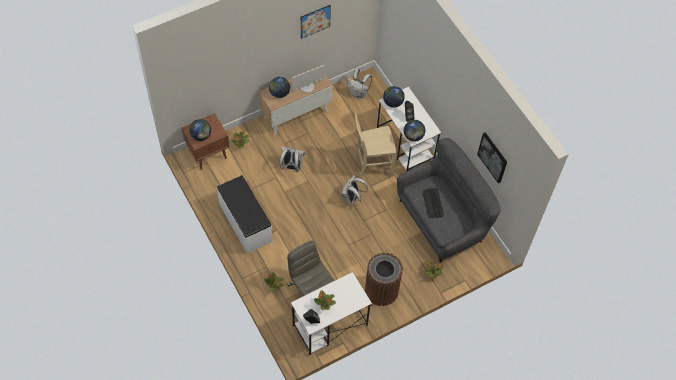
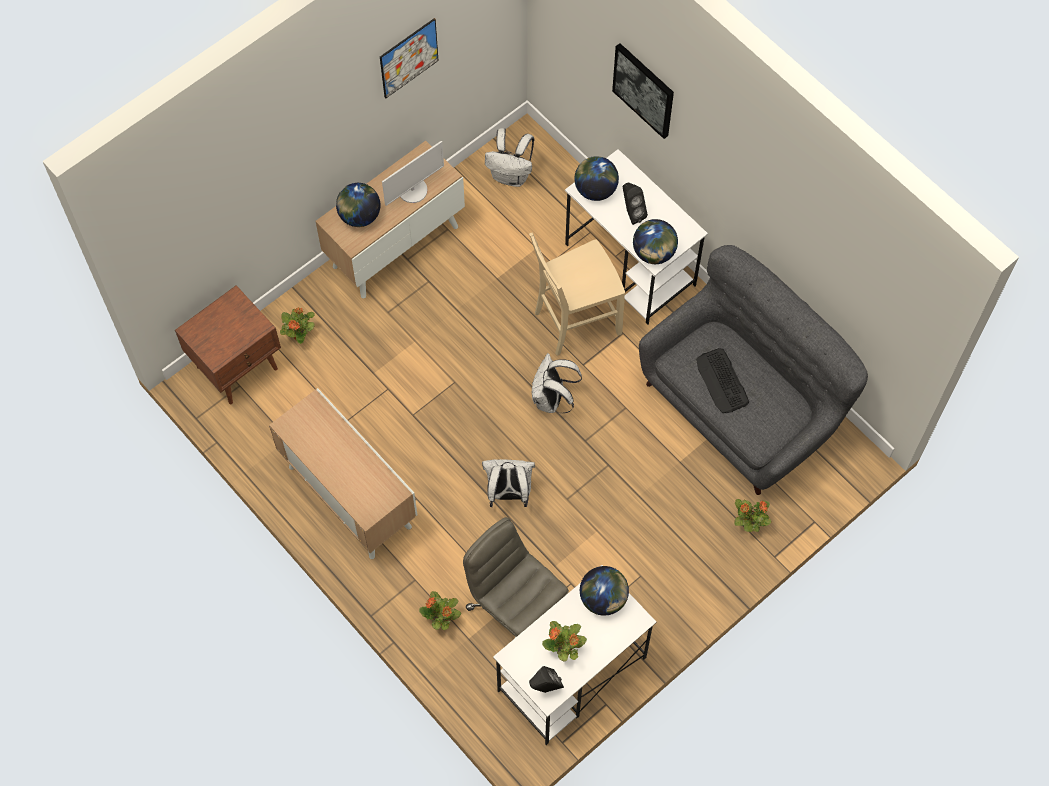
camera: 10 degrees left, 5 degrees up
(201, 136) = (221, 340): globe -> globe (603, 598)
(245, 222) = (348, 496): white bench -> cabinet
(291, 167) = (414, 359): white backpack -> white backpack (508, 493)
(381, 290) = (656, 578): brown trash can -> none
(493, 157) = (837, 274): picture -> picture (644, 90)

